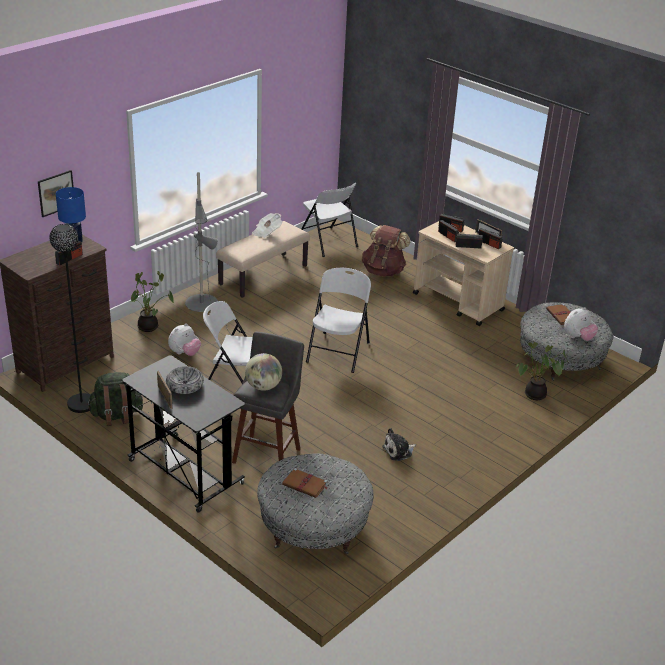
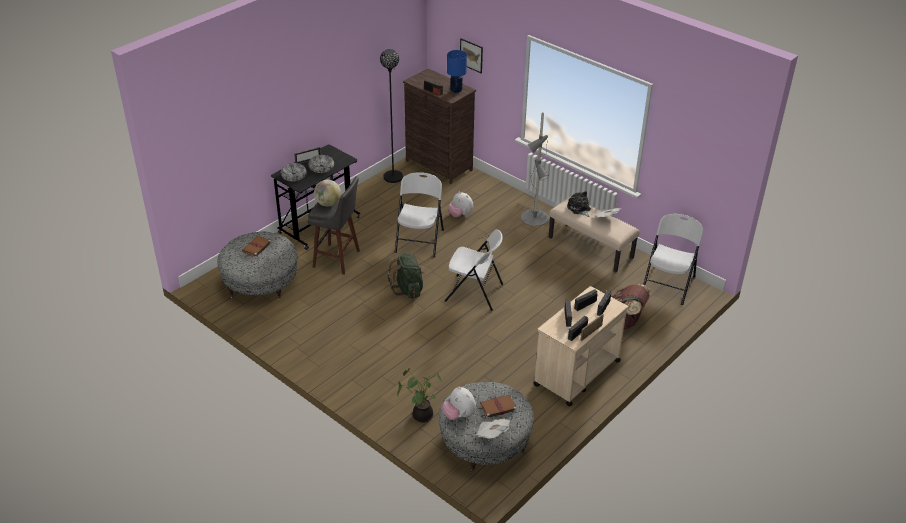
camera: 90 degrees right, 5 degrees up
(116, 415) = (381, 192): green backpack -> green backpack (408, 289)
(150, 327) = (493, 196): potted plant -> none
(202, 409) = (294, 175): none -> bowl
(327, 242) = (668, 285): white chair -> white chair turned 150 degrees clockwise
(399, 451) = (340, 325): plush toy -> plush toy (579, 209)
(596, 321) = (492, 434): none -> newspaper

